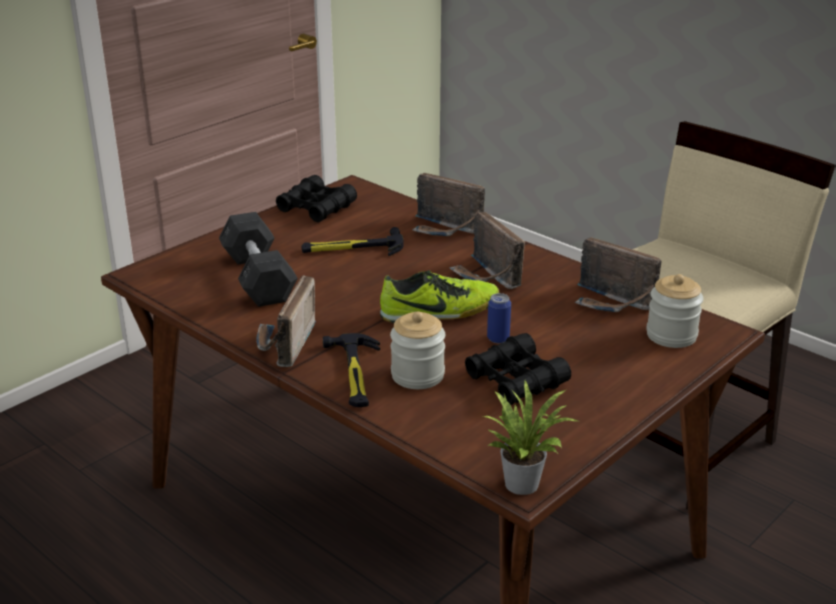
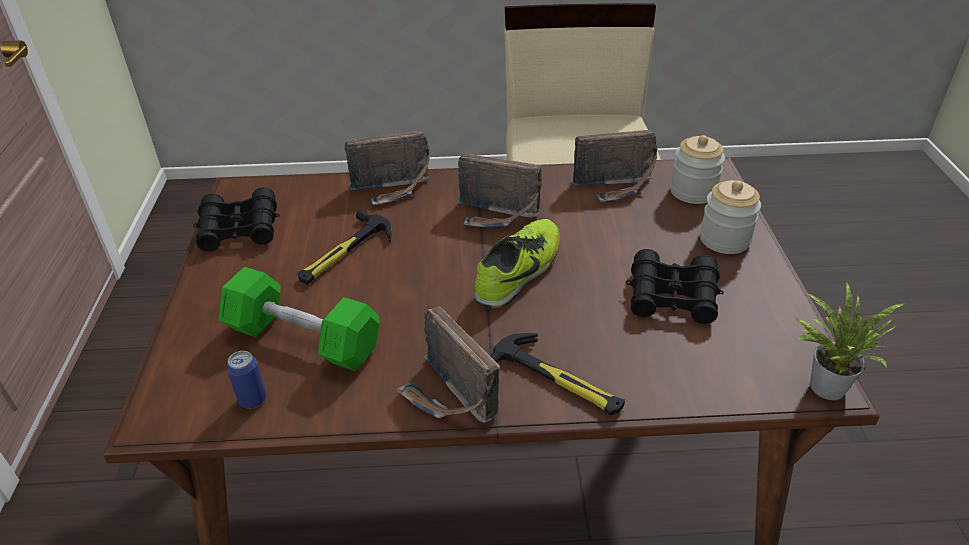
camera: 45 degrees left, 10 degrees up
(258, 278) = (303, 339): grey dumbbell -> green dumbbell
(417, 375) = (603, 344): jar -> jar (724, 239)
(498, 338) = (599, 267): can -> can (252, 399)

